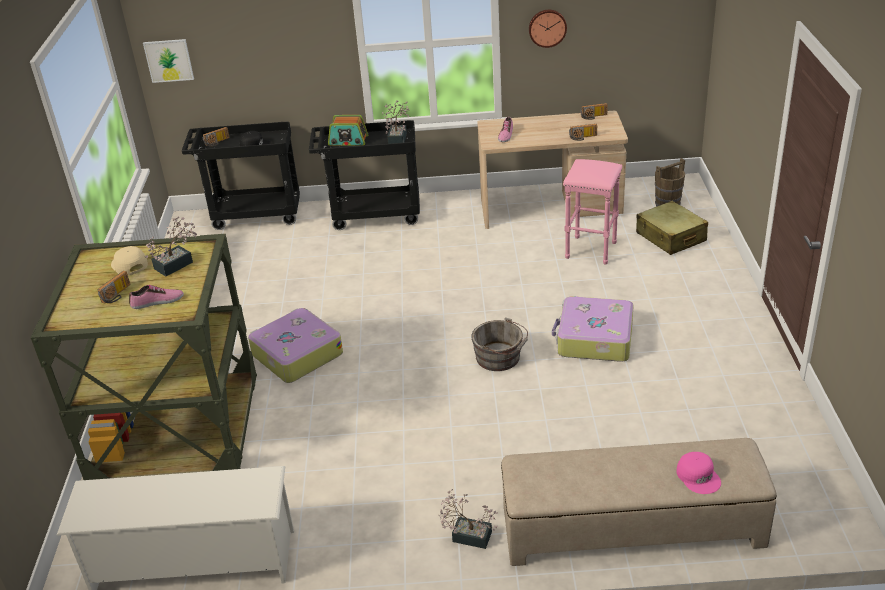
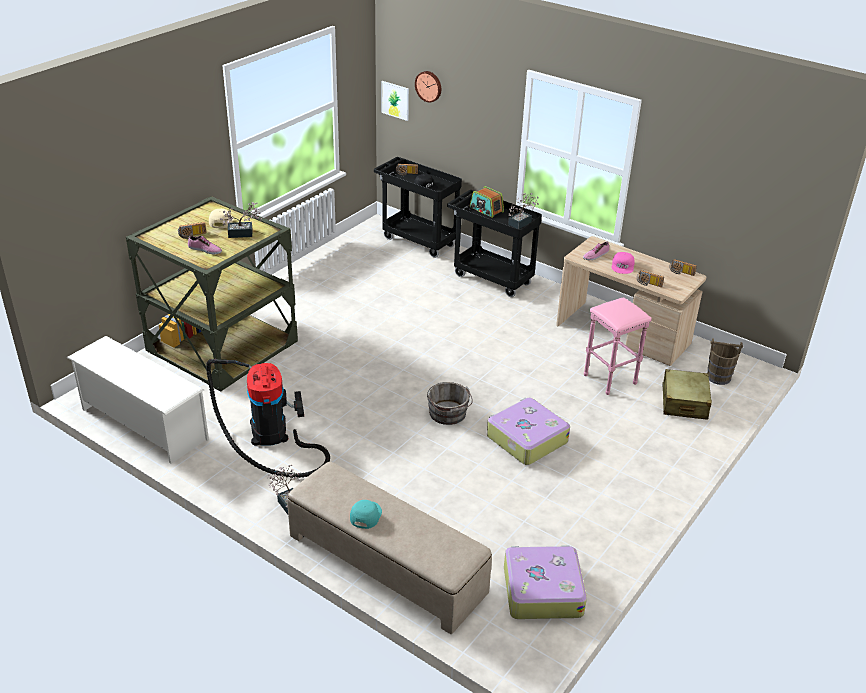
camera: 35 degrees right, 0 degrees up
(296, 354) = (334, 341): suitcase -> suitcase (541, 590)
(355, 483) = (271, 435): none -> vacuum cleaner
(547, 27) = (670, 180): wall clock -> wall clock (429, 86)
(612, 482) = (365, 515): none -> turquoise cap
(699, 476) = (419, 547): pink cap -> pink cap (623, 266)

